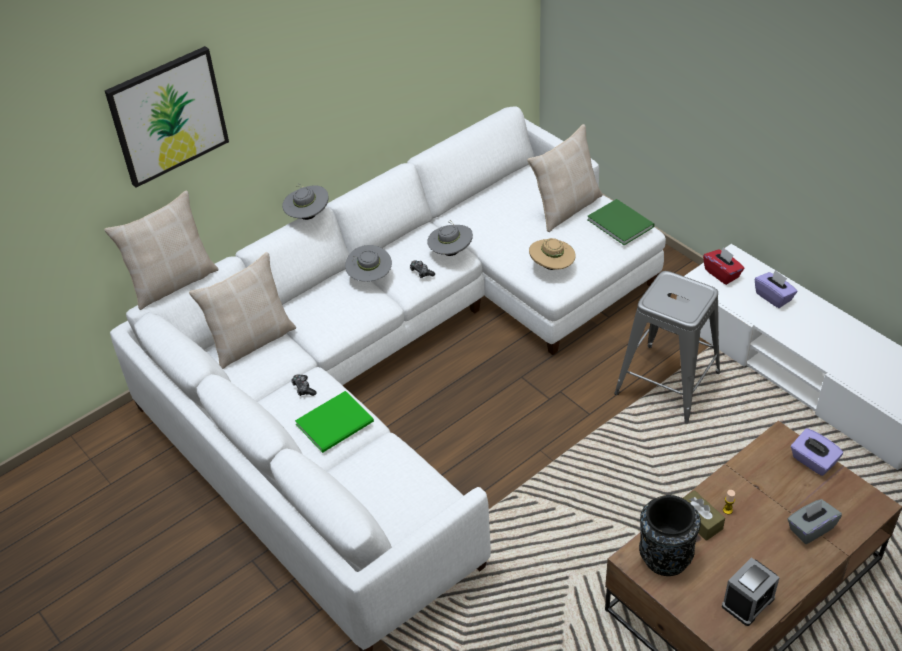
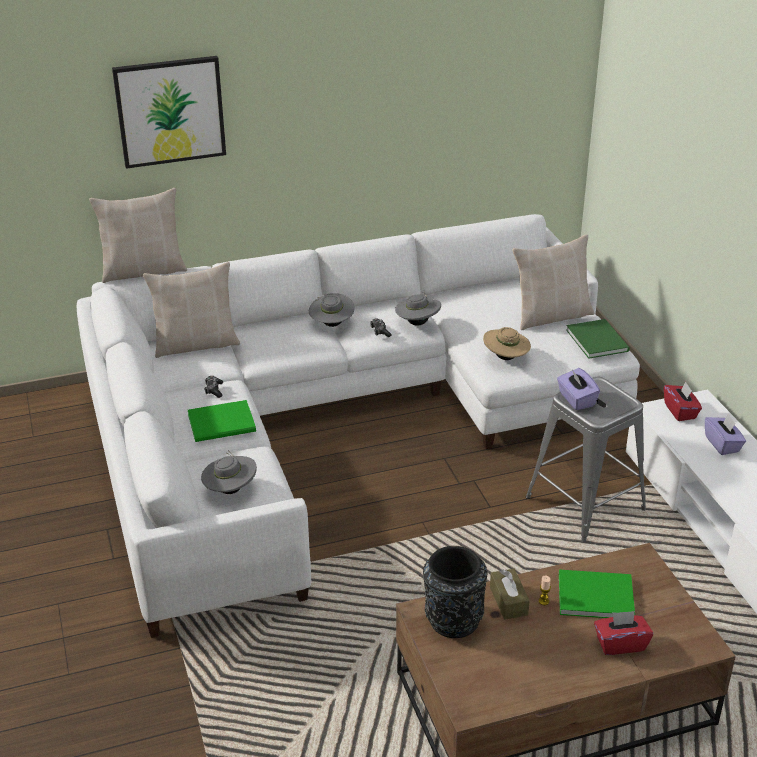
camera: 20 degrees right, 10 degrees down
(307, 216) = (291, 251): grey hat -> grey hat (230, 489)
(748, 602) = (511, 684): alarm clock -> none
(762, 489) = (593, 594): none -> green book
(810, 529) = (620, 644): grey tissue box -> red tissue box
(813, 461) = (662, 587): purple tissue box -> purple tissue box (576, 399)

